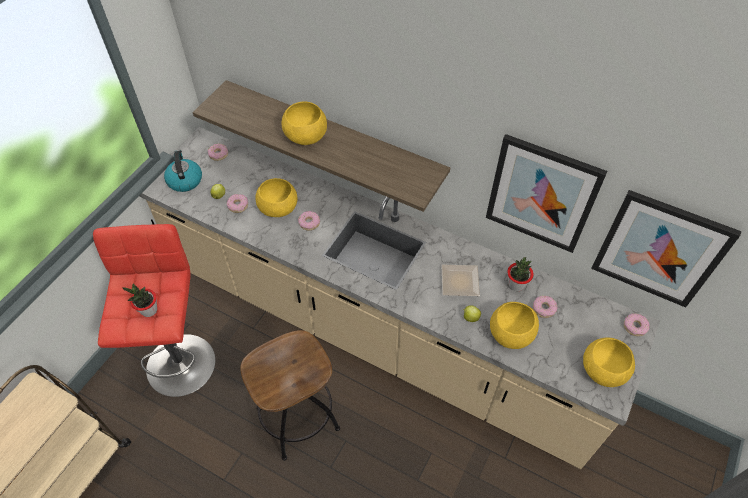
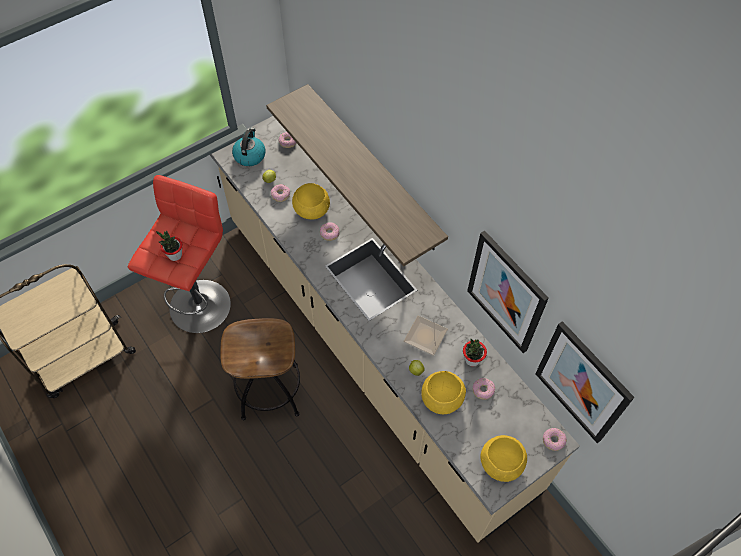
camera: 25 degrees right, 5 degrees up
(306, 135) = (344, 161): yellow bowl -> none

